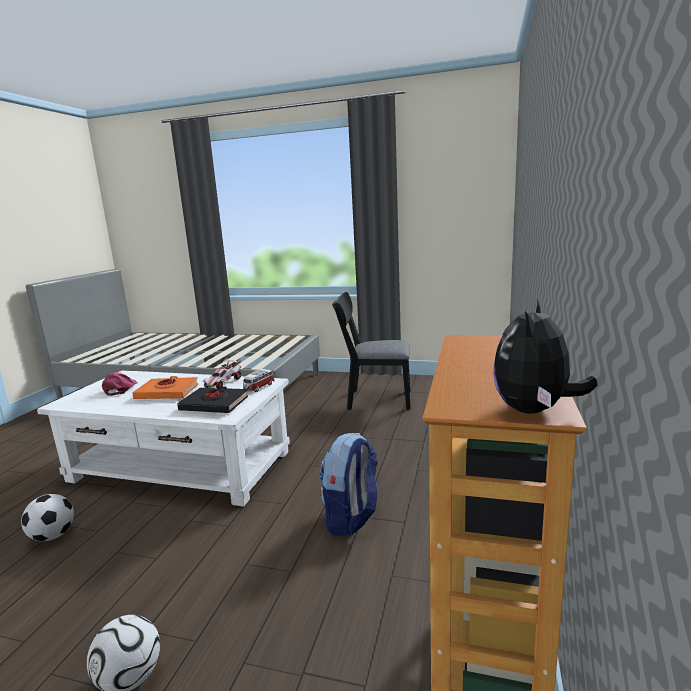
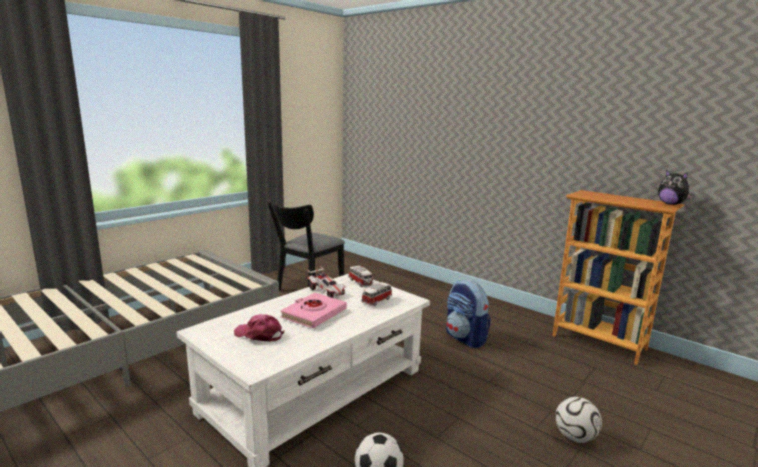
camera: 65 degrees left, 0 degrees up
(167, 392) = (314, 314): orange book -> pink book
(214, 404) = (377, 300): black book -> toy car

